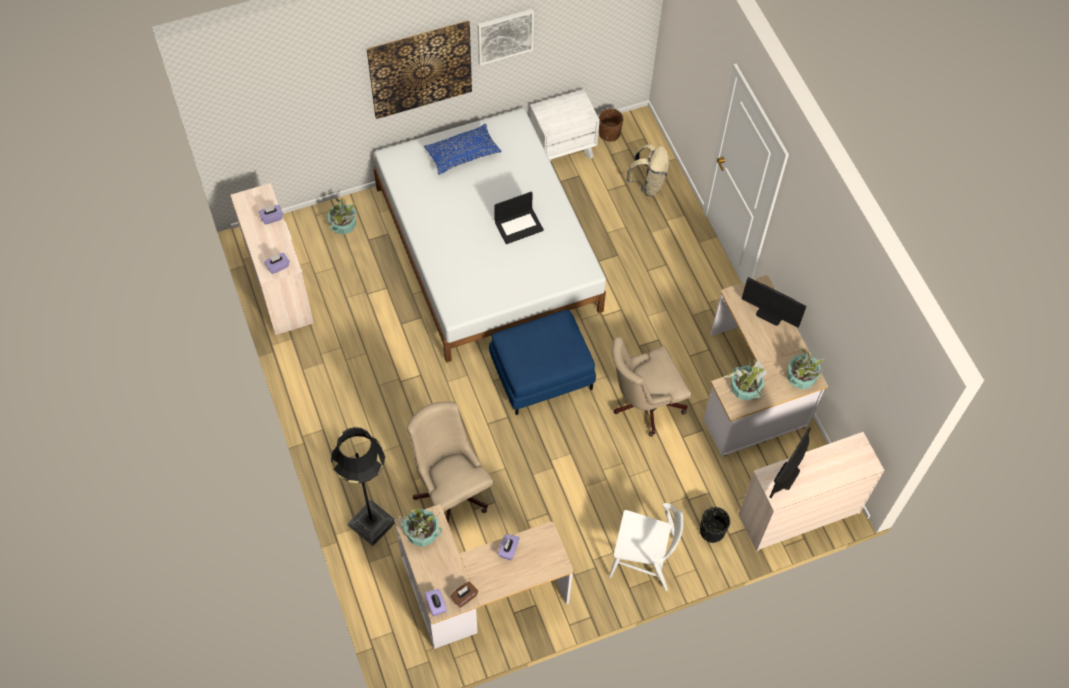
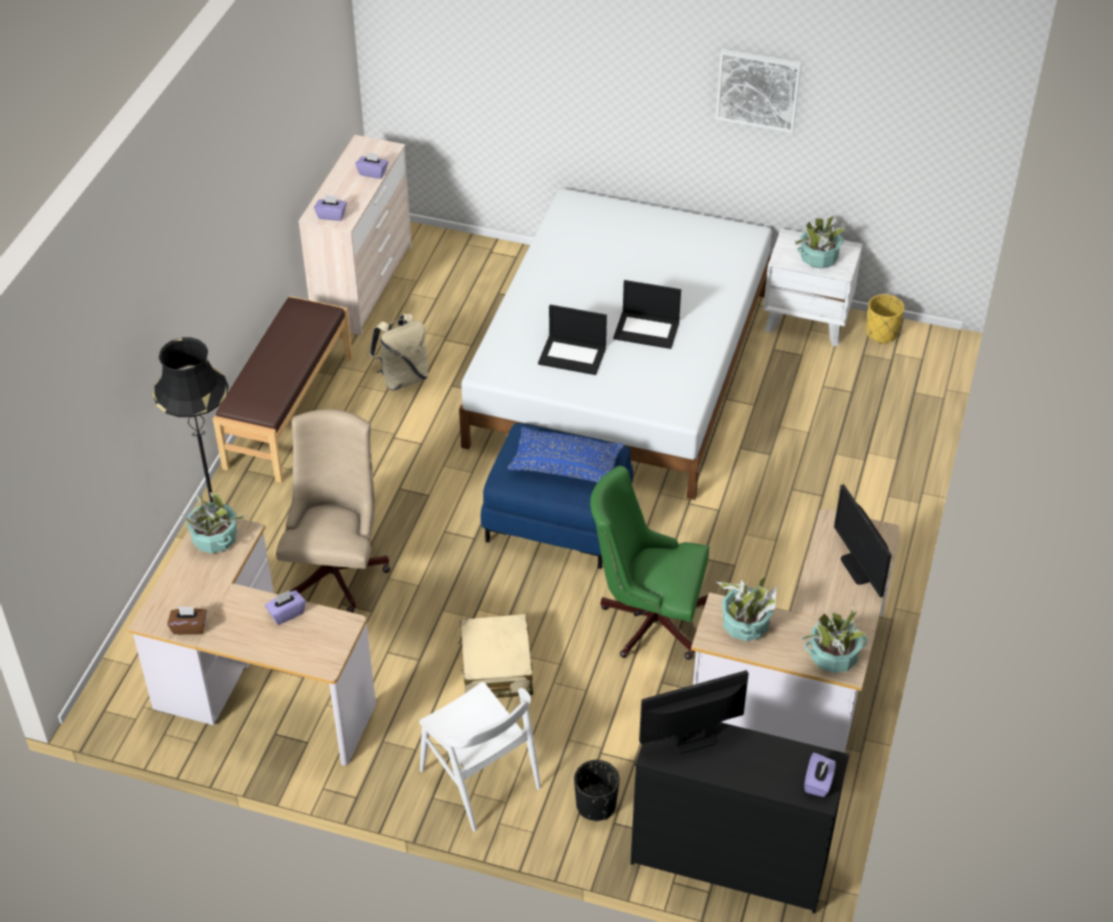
camera: 40 degrees right, 15 degrees down
(320, 405) = (288, 411): none -> brown bench
(343, 224) = (486, 266): potted plant -> potted plant (818, 258)
(420, 69) = (636, 85): picture -> none
(436, 605) = (152, 615): purple tissue box -> purple tissue box (818, 783)
(462, 154) = (653, 235): blue pillow -> blue pillow (566, 466)
(493, 270) = (573, 355): none -> laptop
(592, 489) = (496, 668): none -> beige suitcase
(609, 133) = (881, 333): brown planter -> yellow planter
(643, 404) = (647, 619): beige office chair -> green office chair
(648, 184) = (880, 405): beige backpack -> beige backpack (403, 378)
(798, 513) = (730, 858): beige dresser -> black dresser

